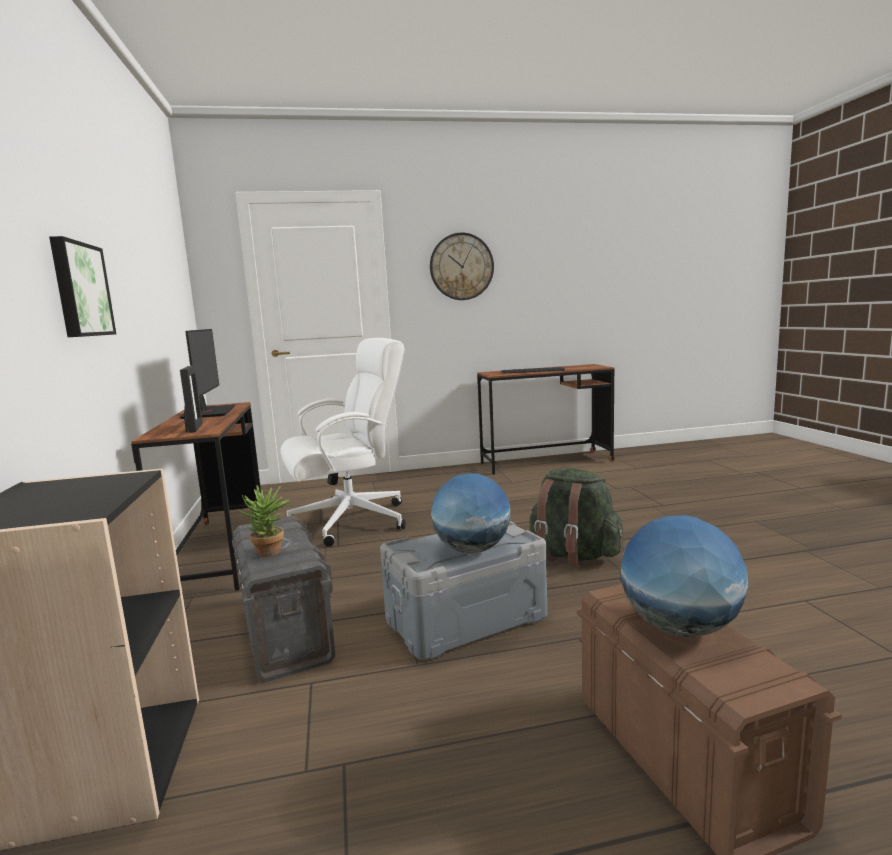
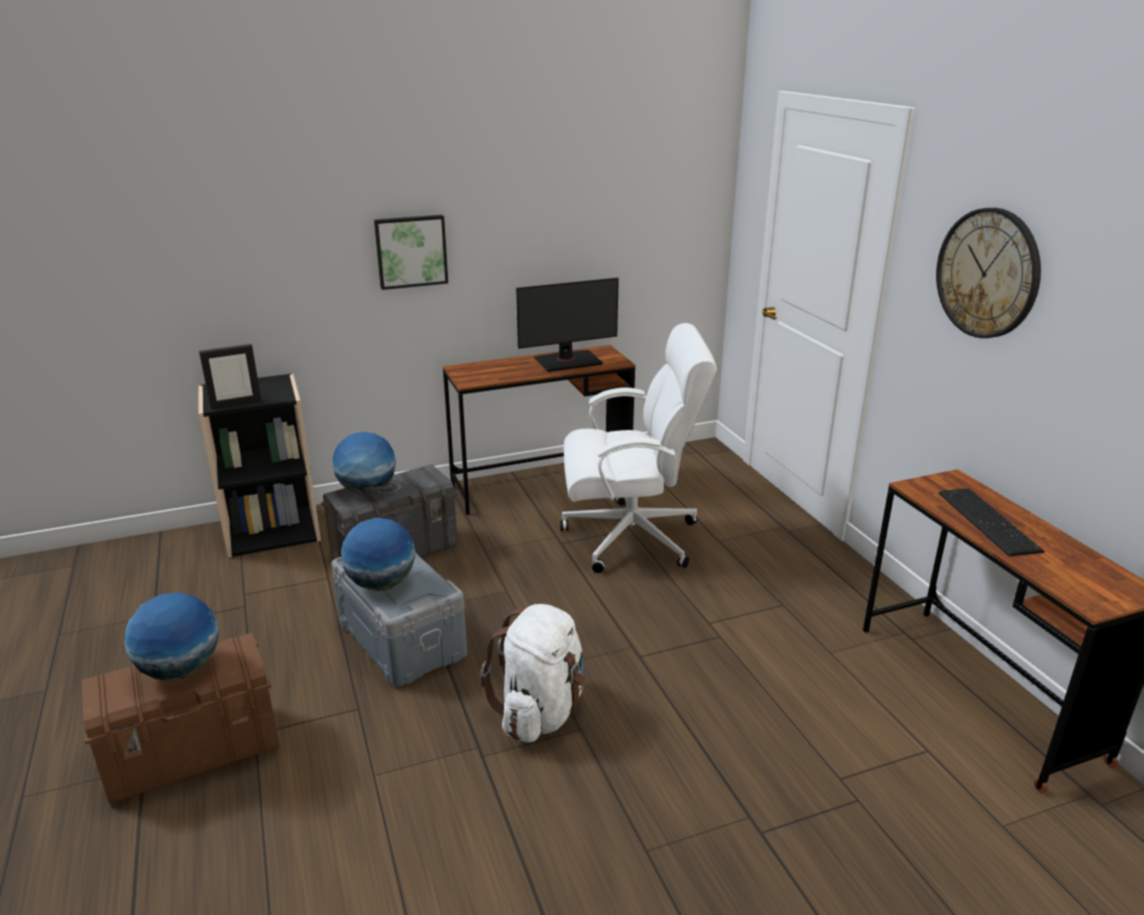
camera: 80 degrees right, 15 degrees up
(194, 428) = (487, 374): picture frame -> picture frame (235, 404)
(270, 554) = (367, 490): potted plant -> globe
(350, 521) = (630, 537): white office chair -> white office chair turned 60 degrees counterclockwise
(573, 555) = (541, 712): green backpack -> white backpack

